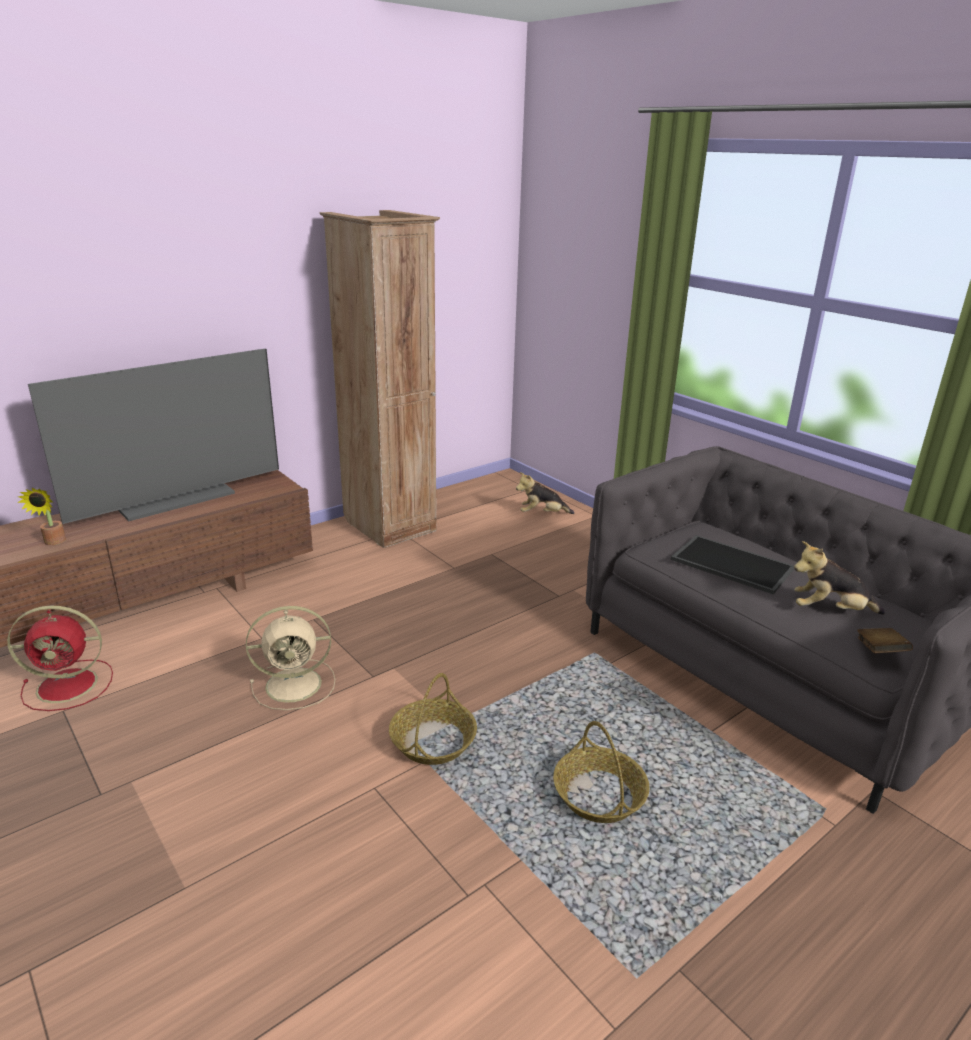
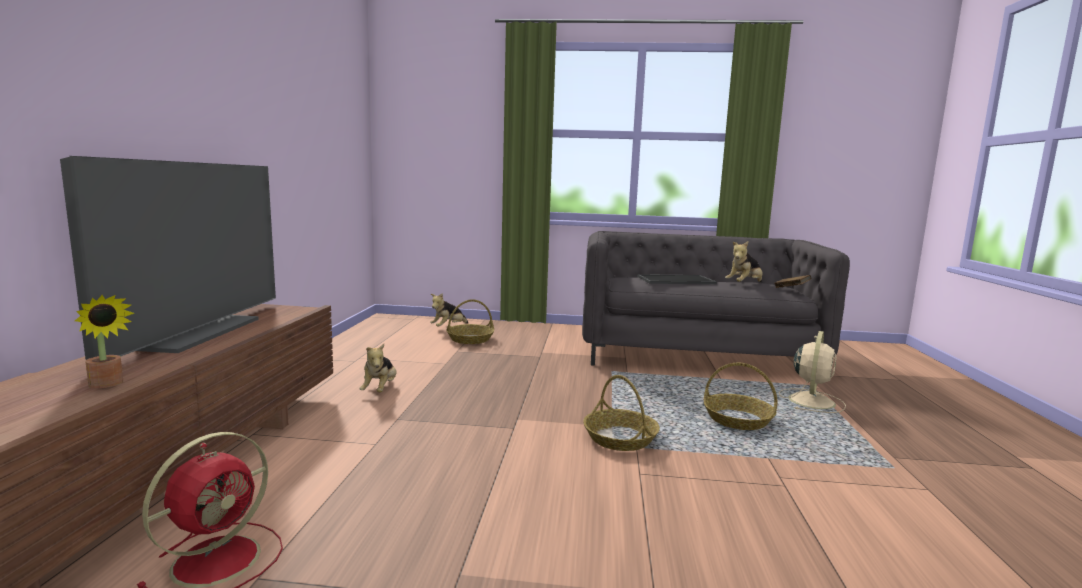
camera: 45 degrees left, 15 degrees down
(296, 684) = (468, 454): beige fan -> beige fan (811, 400)
(352, 579) = (380, 390): none -> plush toy
(391, 525) = (346, 357): brown cabinet -> none
(534, 541) = (470, 339): none -> basket

